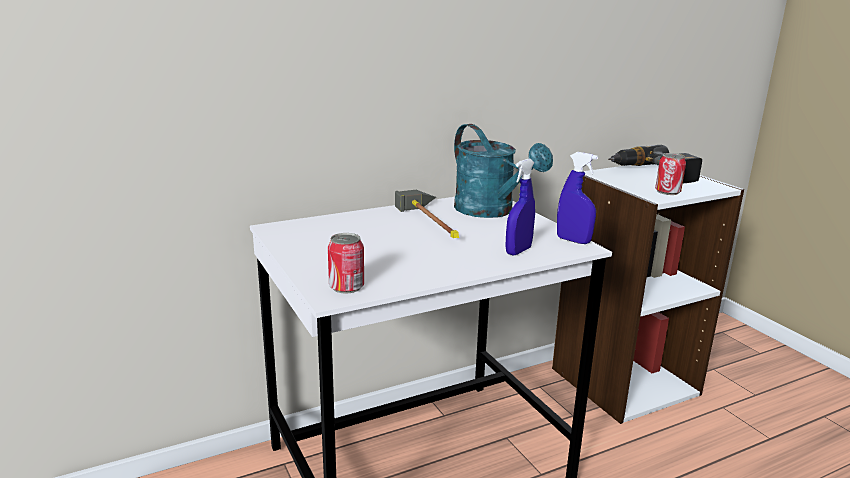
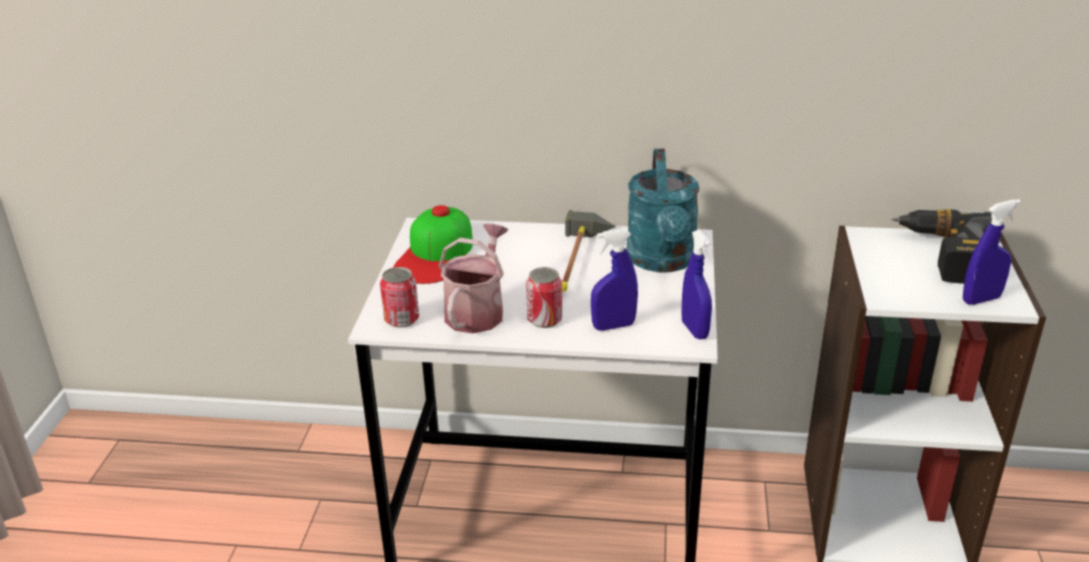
camera: 35 degrees right, 10 degrees up
(312, 242) = (435, 255): none -> cap
(403, 266) = (477, 310): none -> watering can
(667, 192) = (915, 292): can -> can (544, 319)
(703, 188) = (981, 299): none -> blue spray bottle

